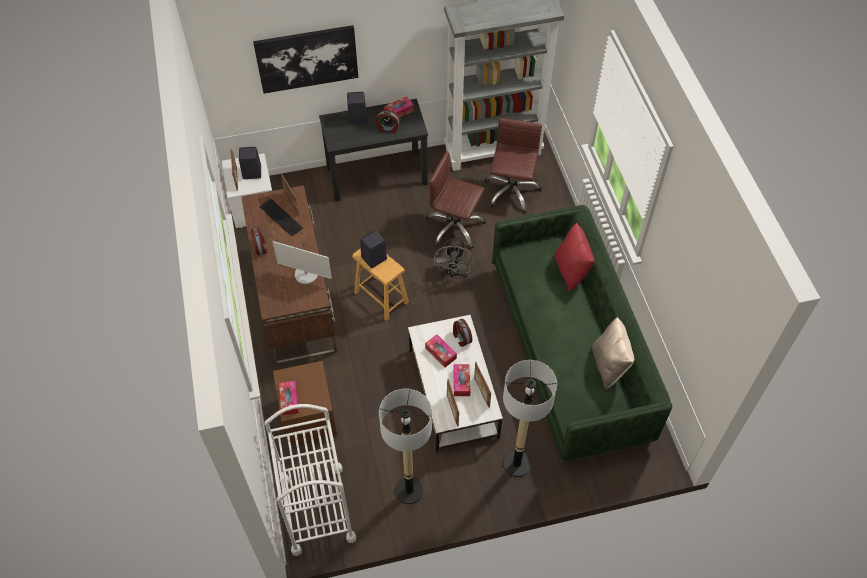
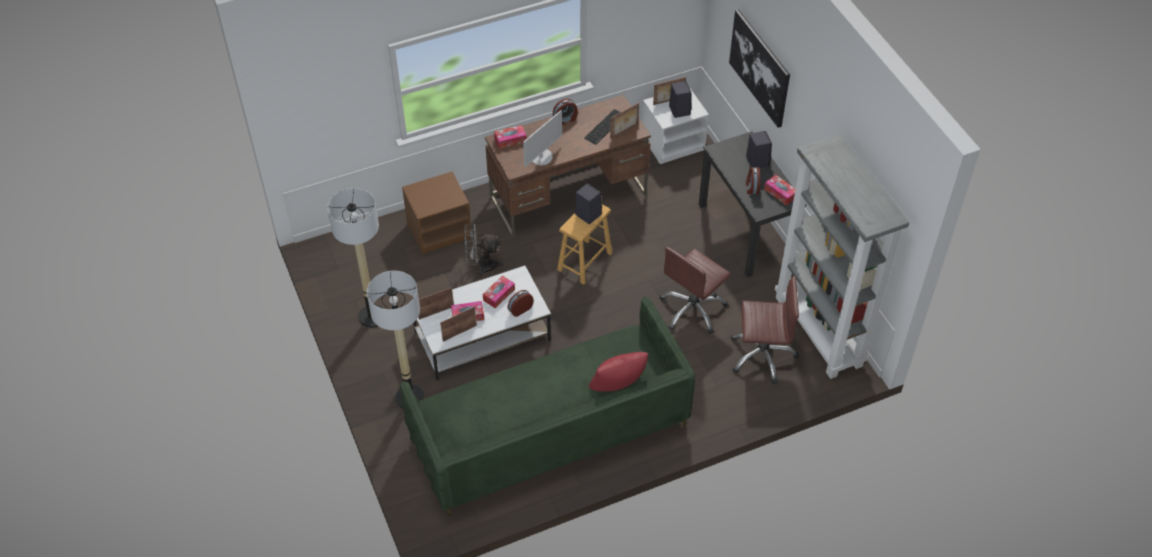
camera: 80 degrees right, 5 degrees down
(289, 400) = (423, 188): tissue box -> tissue box (510, 140)
(306, 274) = (541, 157): monitor -> monitor turned 150 degrees counterclockwise
(317, 509) = (347, 254): white cart -> none
(453, 273) = (629, 317): grey fan -> grey fan (481, 266)
(454, 228) = (692, 310): brown office chair -> brown office chair turned 150 degrees counterclockwise
(609, 365) = (499, 430): beige pillow -> none

